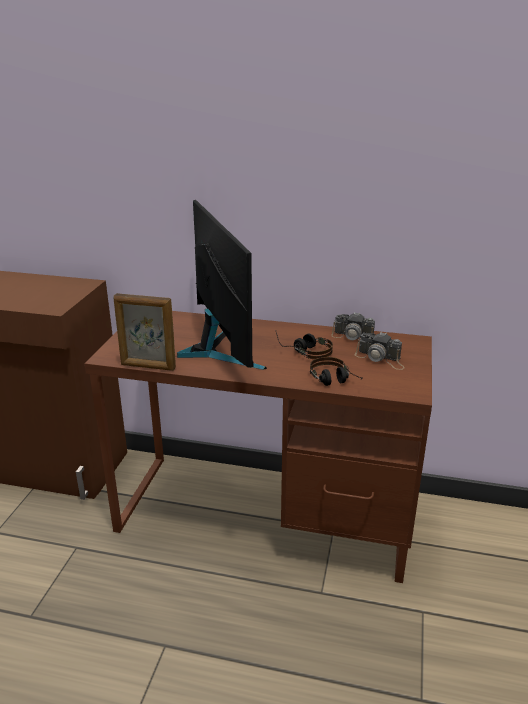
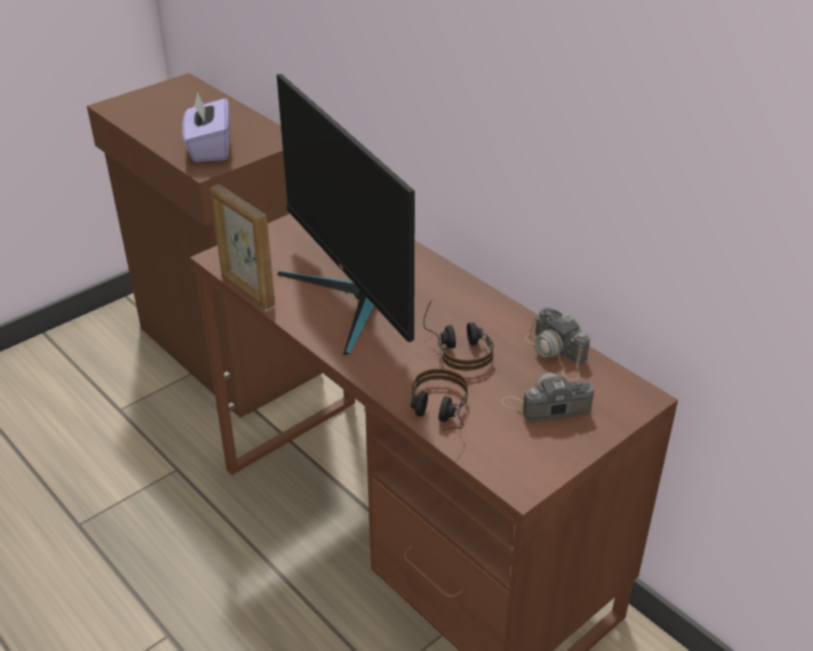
camera: 35 degrees right, 10 degrees up
(44, 298) = (210, 148): none -> purple tissue box
(218, 350) = (353, 299): monitor -> monitor turned 135 degrees clockwise
(380, 359) = (546, 405): camera -> camera turned 105 degrees clockwise

